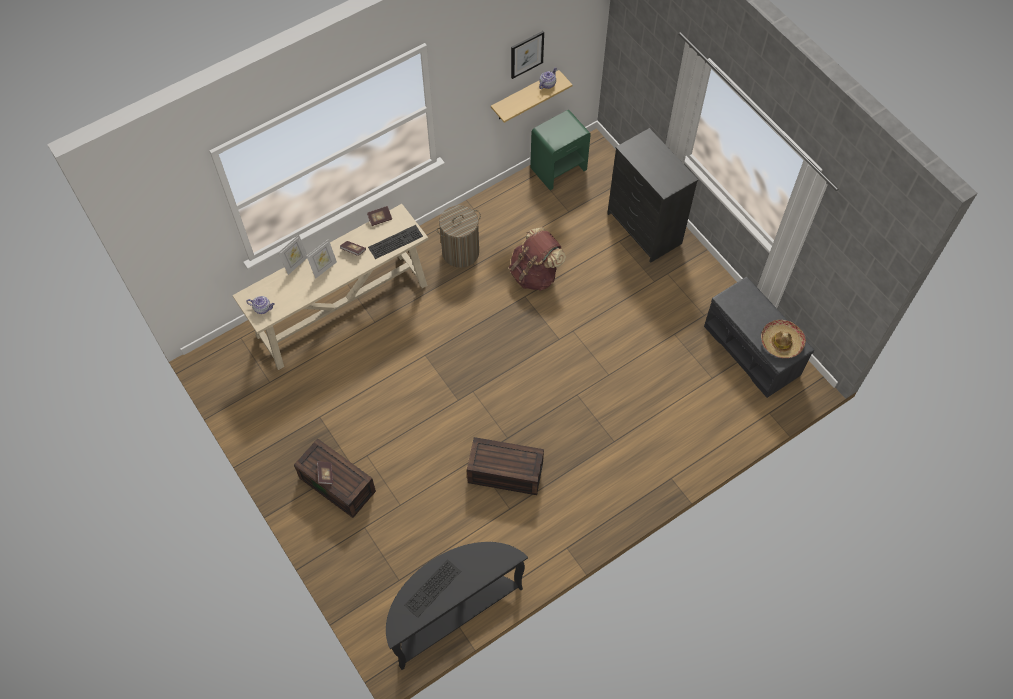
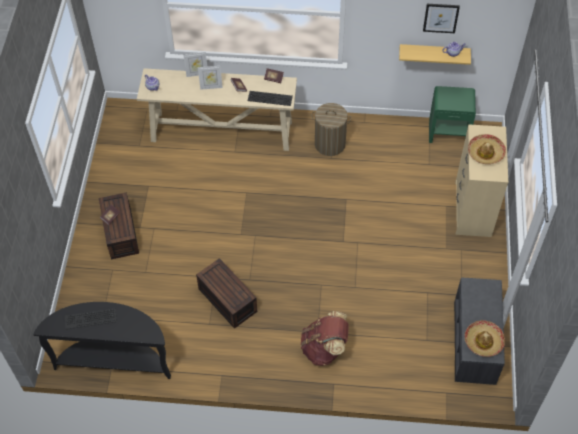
camera: 40 degrees right, 5 degrees down
(535, 274) = (366, 189): brown backpack -> brown backpack (324, 348)
(643, 229) = (472, 209): black dresser -> beige dresser
(655, 164) = (485, 153): none -> hat

